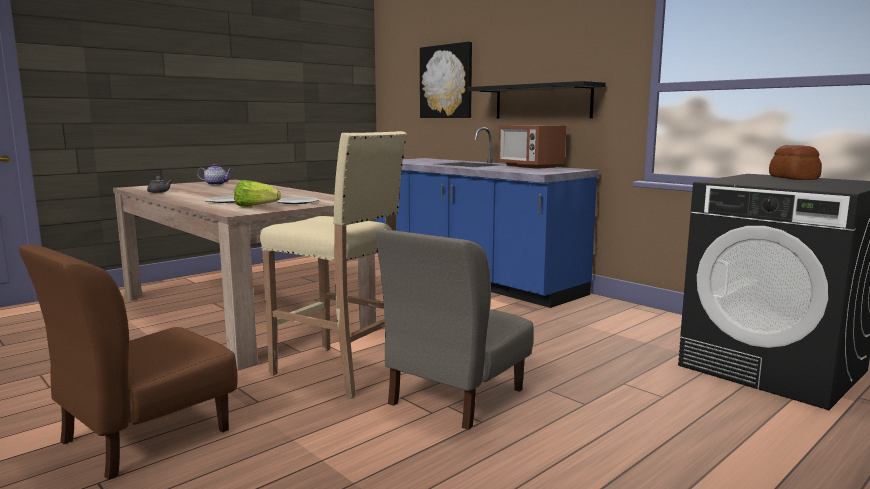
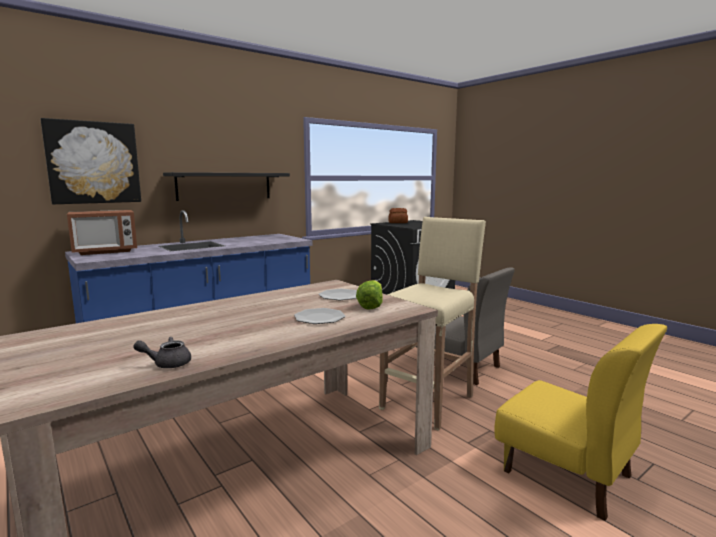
camera: 85 degrees left, 0 degrees up
(144, 435) = (567, 474): brown chair -> yellow chair
(216, 184) = (83, 340): teapot -> none
(530, 166) = (239, 238): microwave -> microwave (105, 251)

